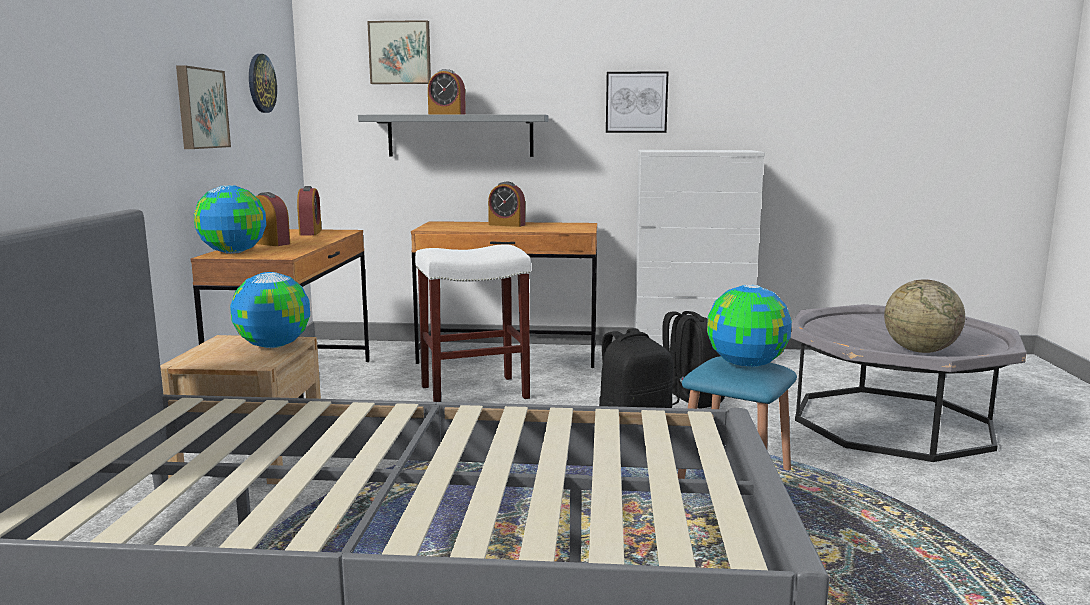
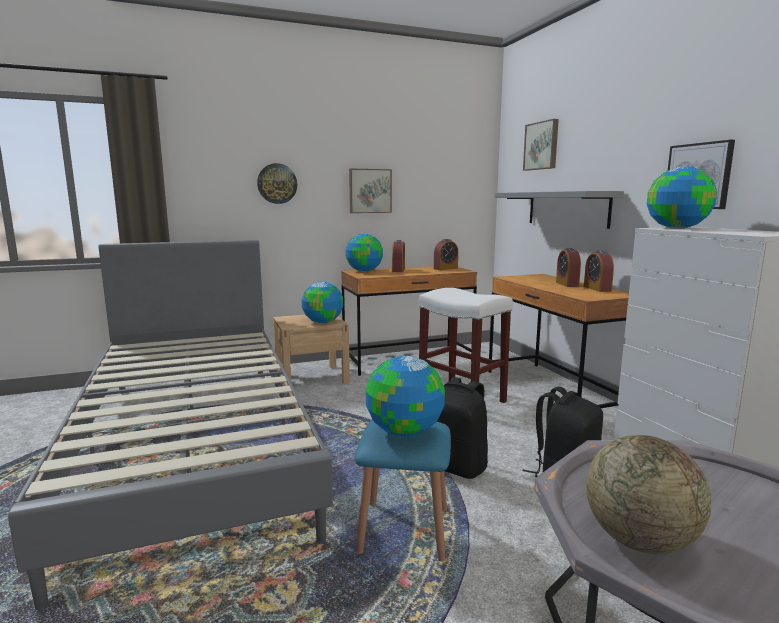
camera: 65 degrees right, 0 degrees up
(261, 83) = (443, 174): wall clock -> wall clock (277, 183)
(447, 114) = (548, 191): alarm clock -> alarm clock (597, 289)
(662, 150) = (677, 228): none -> globe

